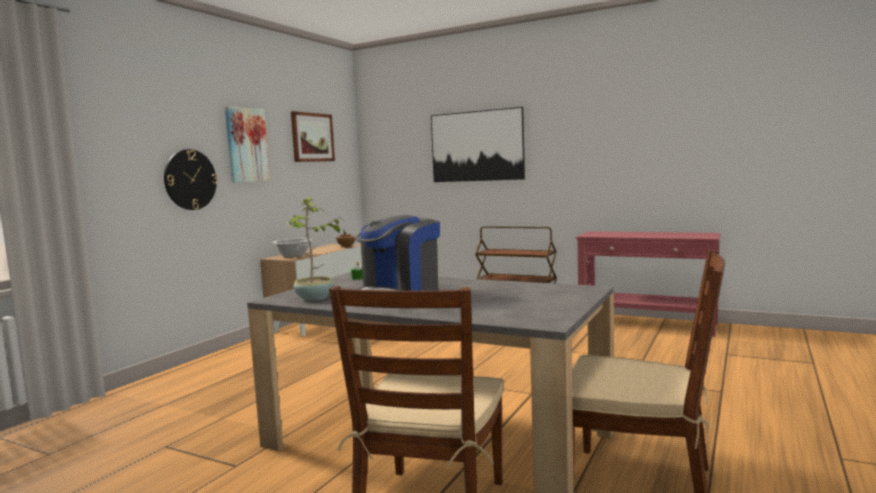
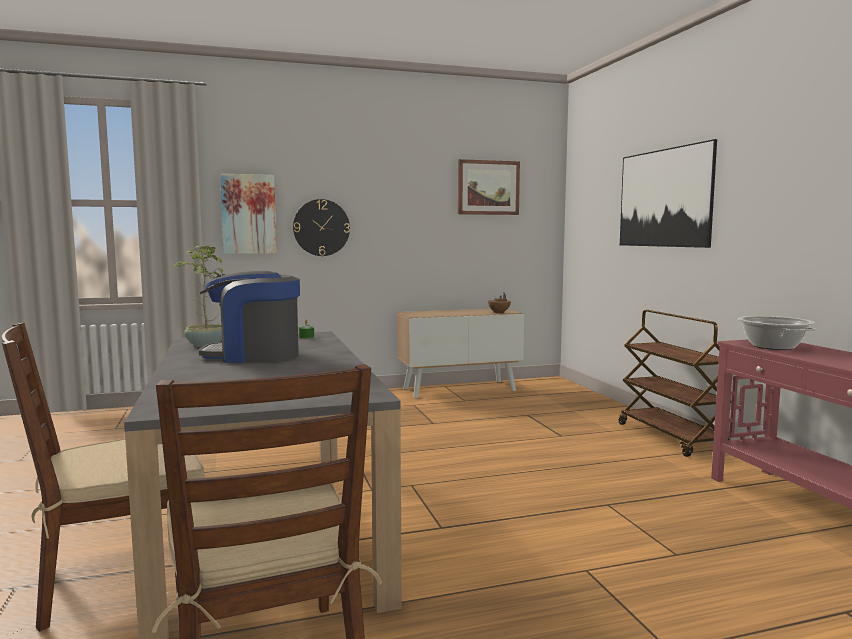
camera: 45 degrees right, 0 degrees up
(246, 145) = (393, 195): picture -> picture (249, 214)
(293, 256) = (427, 313): cooking pot -> cooking pot (773, 346)

